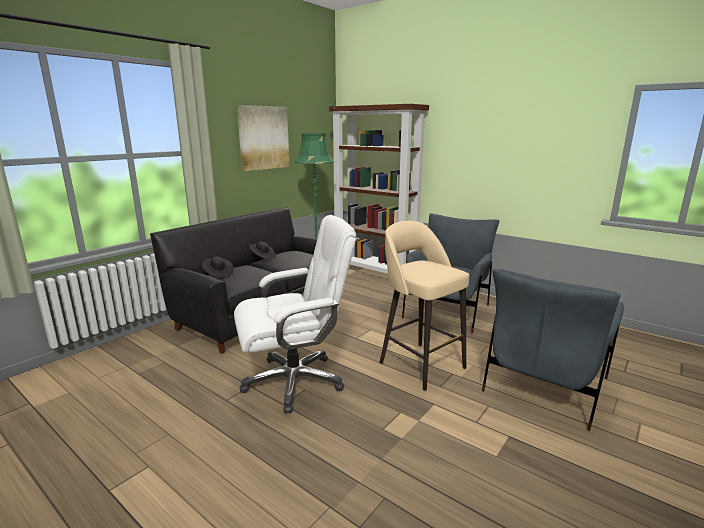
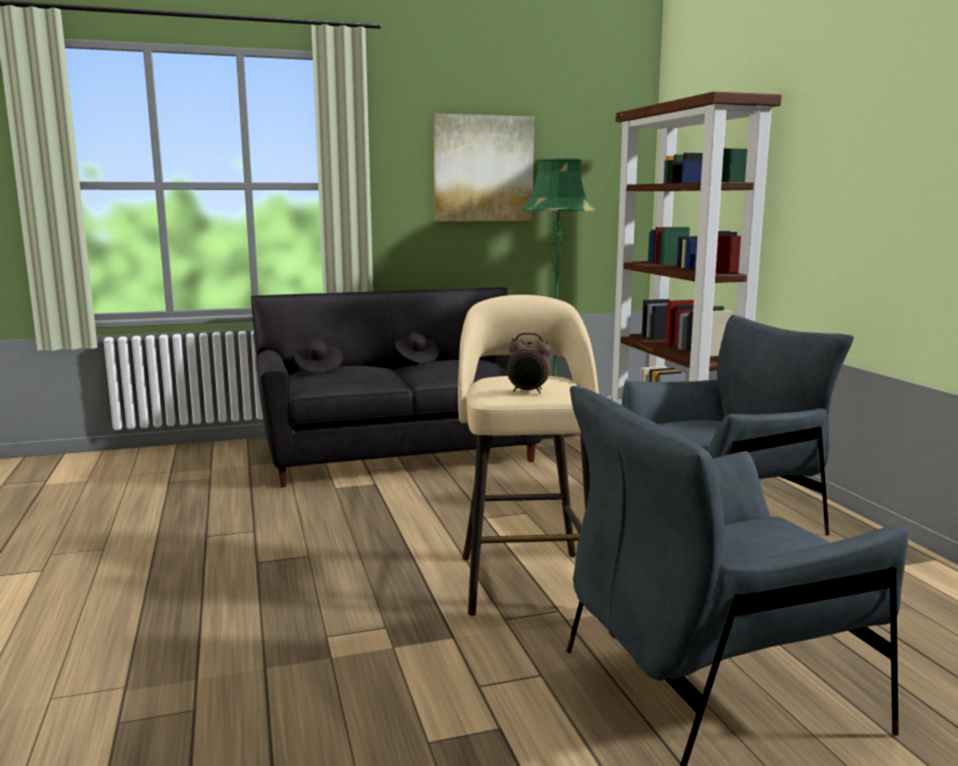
camera: 35 degrees right, 5 degrees down
(295, 381) = (313, 542): white office chair -> none
(439, 273) = (528, 392): none -> alarm clock

